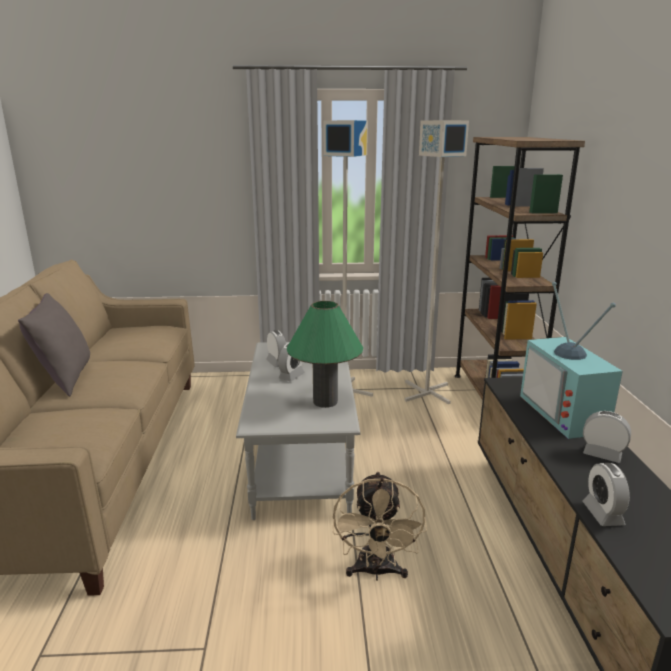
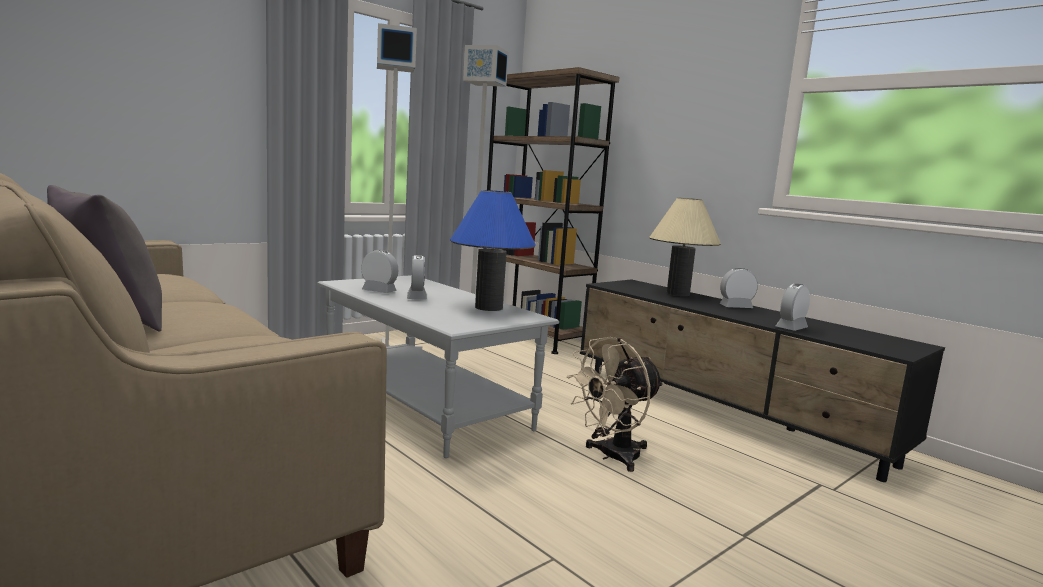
camera: 40 degrees left, 10 degrees down
(325, 401) = (488, 307): green table lamp -> blue table lamp
(376, 571) = (612, 457): beige fan -> beige fan turned 90 degrees clockwise
(567, 414) = (678, 293): television -> beige table lamp
(602, 514) = (791, 328): alarm clock -> alarm clock turned 90 degrees clockwise

